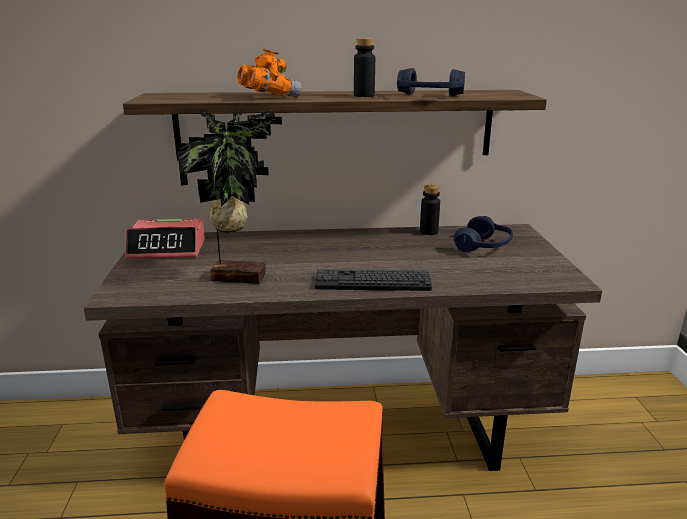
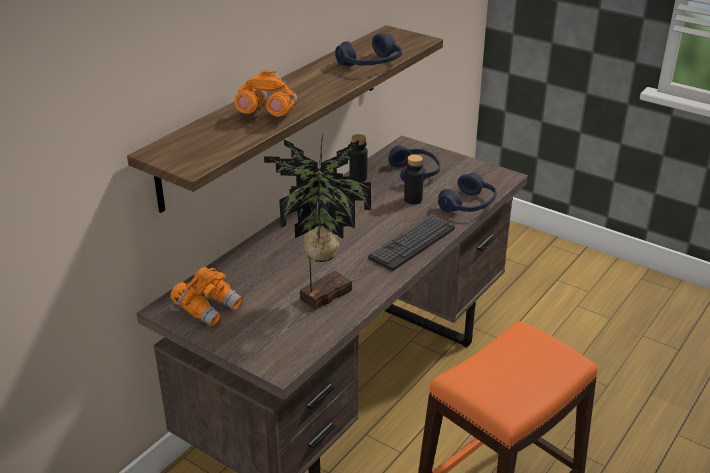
camera: 50 degrees left, 10 degrees up
(168, 249) = (208, 308): alarm clock -> orange binoculars
(364, 95) = (326, 81): black bottle -> black bottle (413, 199)
(483, 282) = (468, 205): none -> blue headphones

